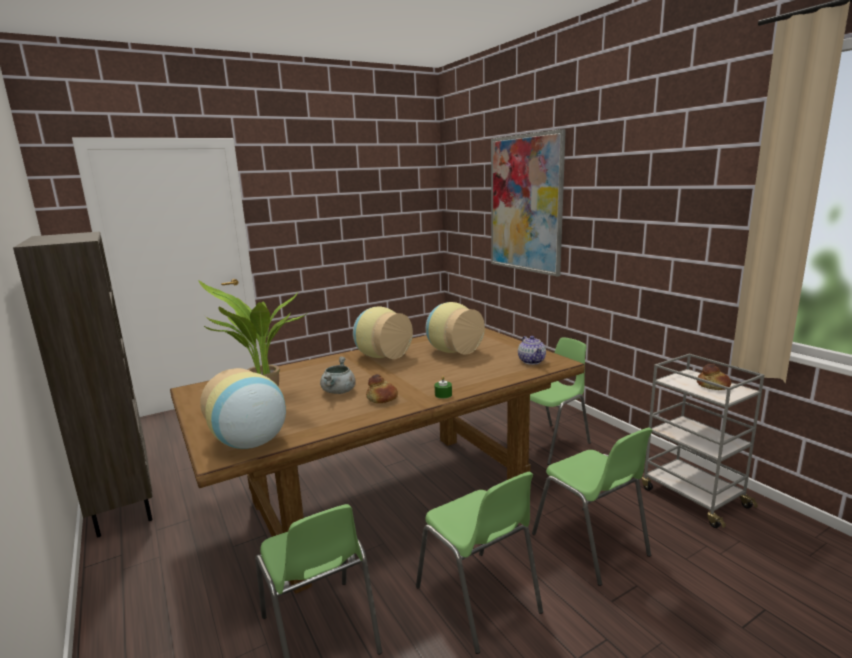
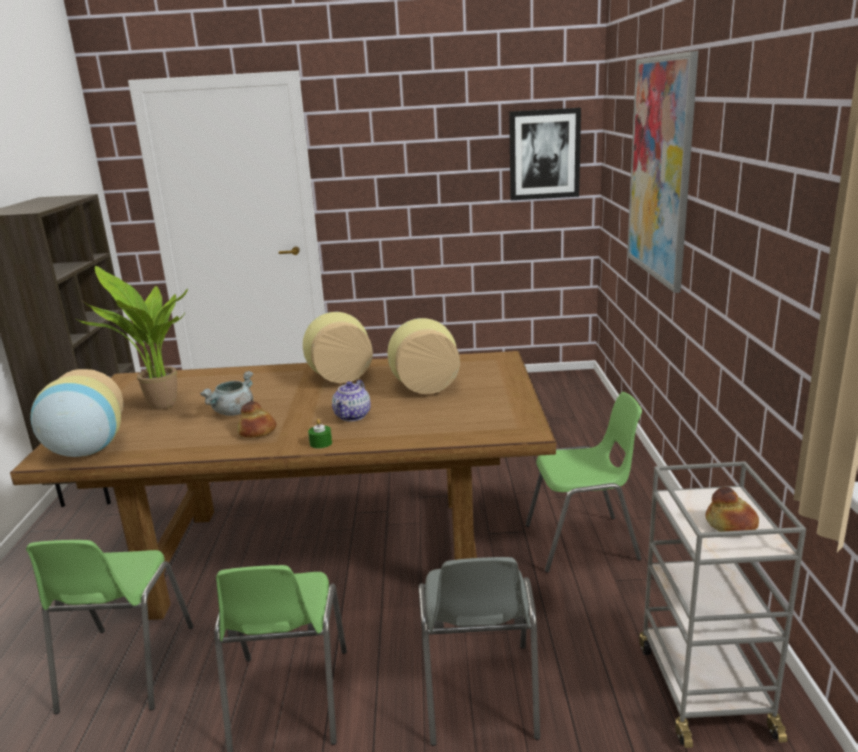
camera: 30 degrees right, 5 degrees up
(409, 204) = (544, 154): none -> picture
(531, 361) = (493, 421): teapot -> teapot (353, 416)
(590, 545) = (479, 694): green chair -> grey chair

